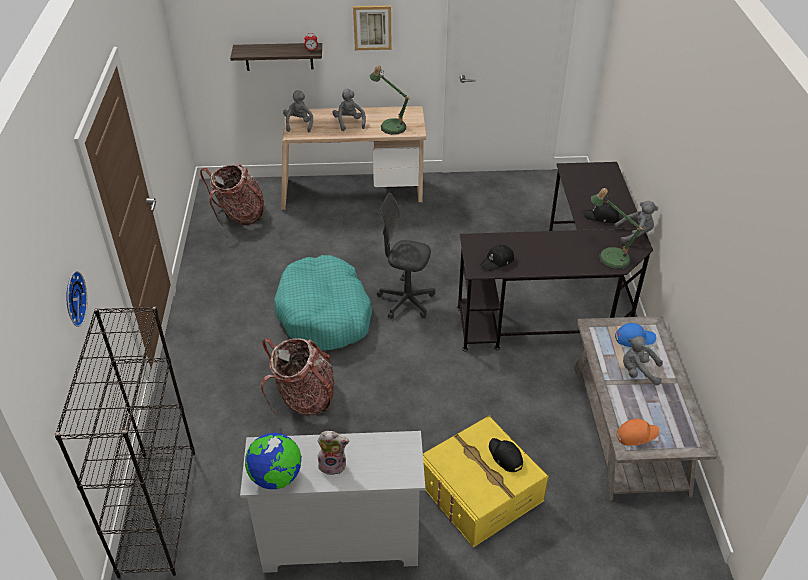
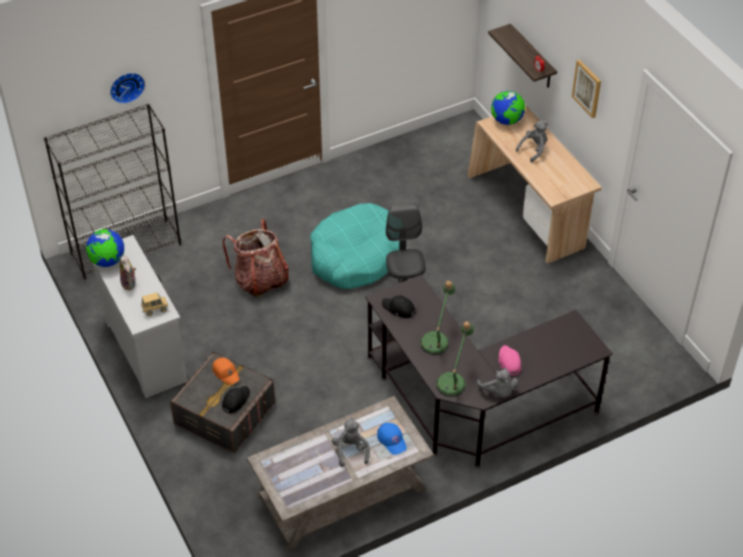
camera: 65 degrees right, 5 degrees up
(239, 216) = (442, 155): backpack -> none
(299, 124) = (507, 121): grey plush toy -> globe
(390, 125) = (550, 177): table lamp -> table lamp (437, 340)
(395, 451) = (155, 310): none -> toy truck
(480, 492) = (224, 413): yellow storage box -> grey storage box
(601, 217) = (509, 362): black cap -> pink cap
(636, 434) = (278, 463): orange cap -> orange cap (226, 373)

